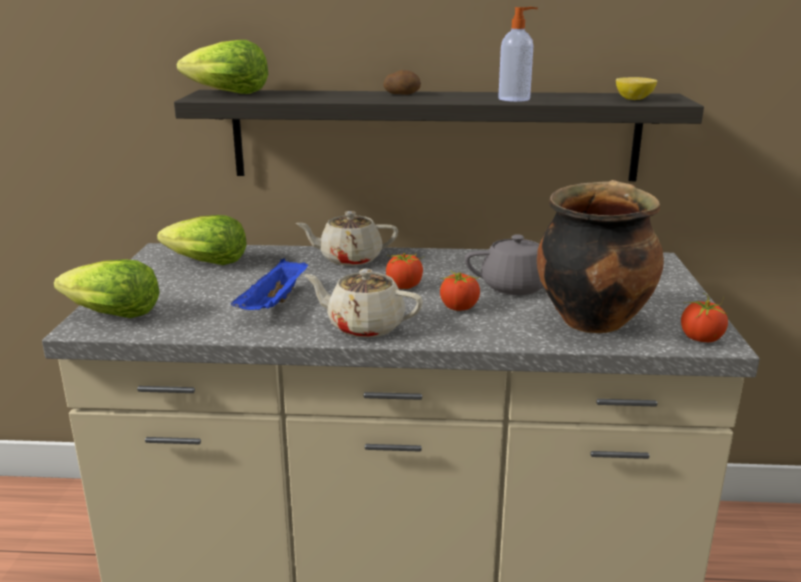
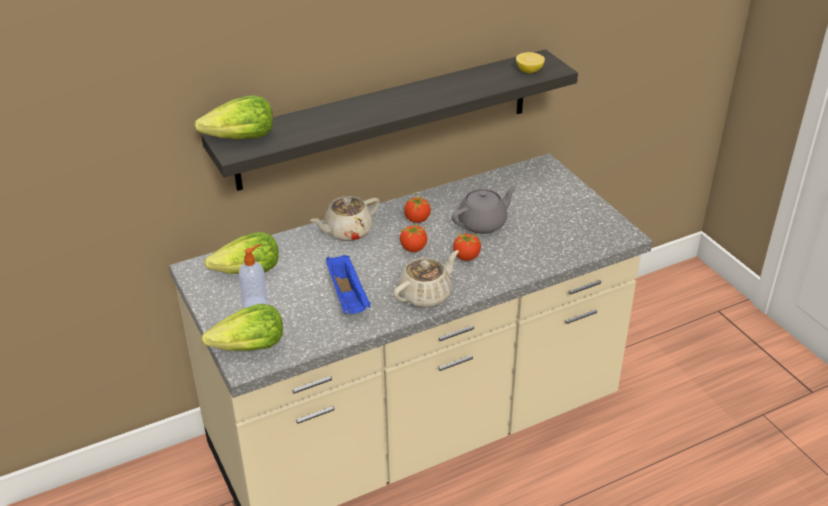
camera: 30 degrees left, 15 degrees up
(364, 326) = (426, 295): beige teapot -> beige teapot turned 150 degrees clockwise
(402, 94) = (371, 103): potato -> none
(515, 99) = (457, 92): soap dispenser -> soap dispenser (256, 304)
(592, 319) = (549, 239): cooking pot -> none
(701, 338) = (616, 235): tomato -> tomato (417, 219)

